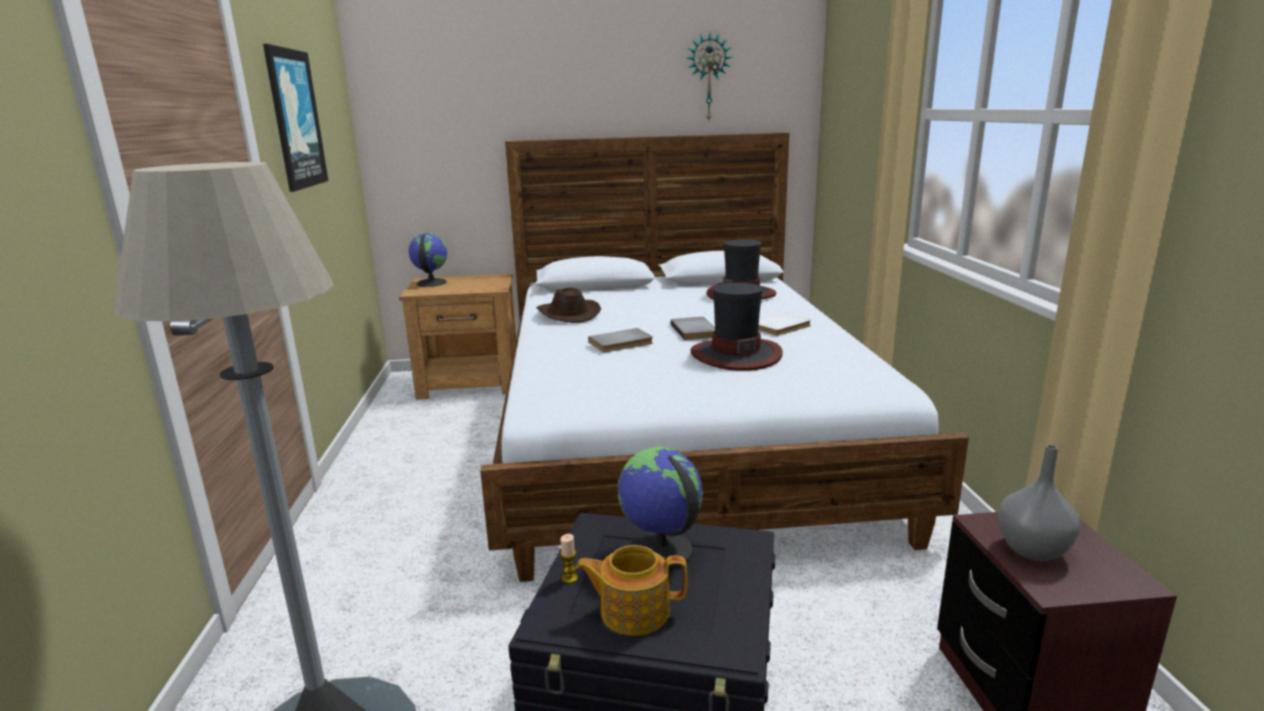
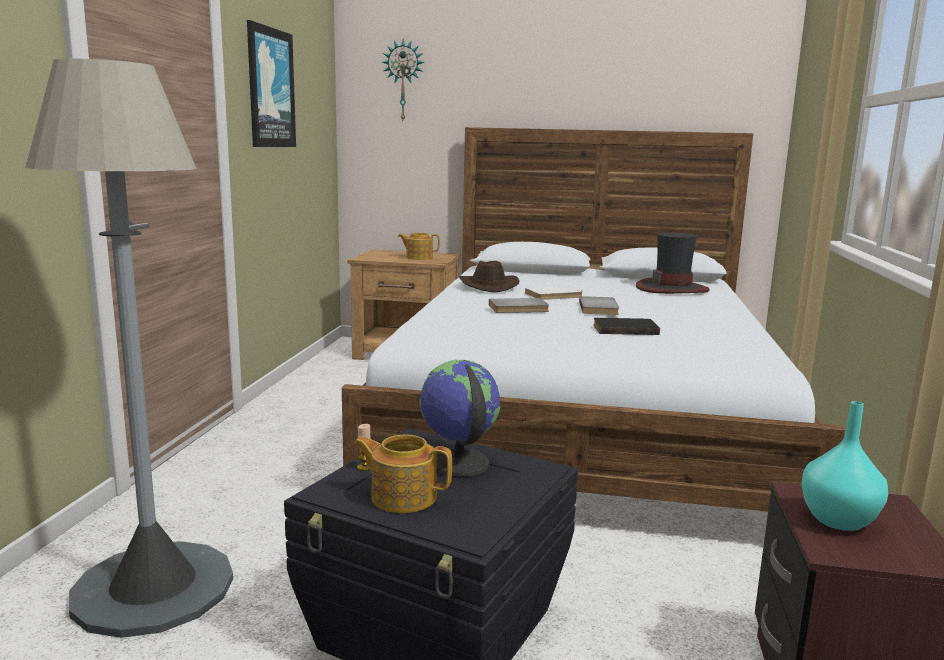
camera: 15 degrees right, 5 degrees down
(431, 283) = (382, 253): globe -> none
(473, 284) = (418, 257): none -> teapot
(708, 77) = (671, 75): wall clock -> wall clock (403, 81)
(735, 355) = (624, 329): hat -> black book
(782, 327) = (693, 315): white book -> white book (554, 296)
(1032, 550) = (837, 521): grey vase -> turquoise vase

